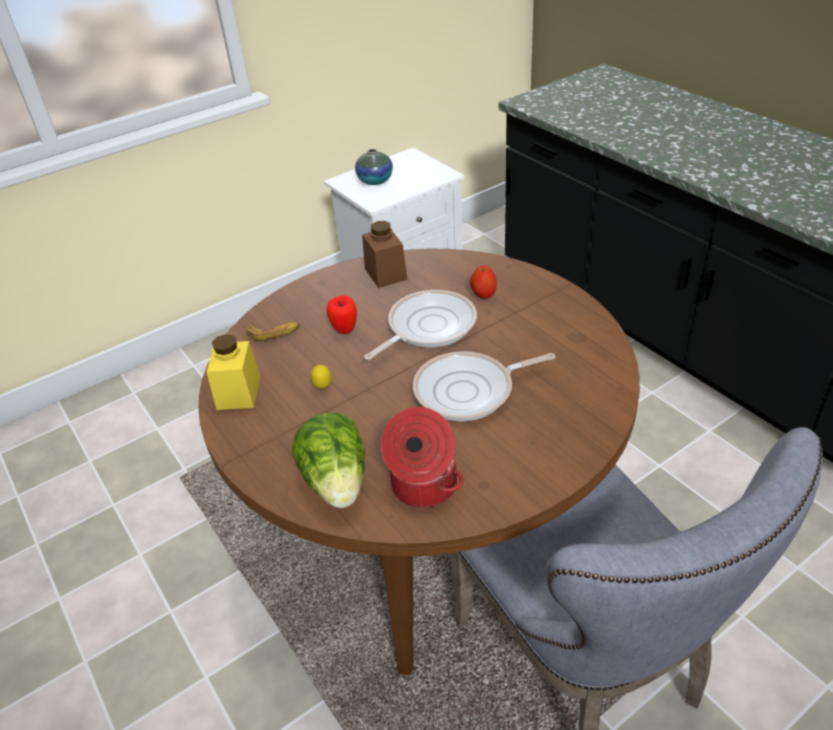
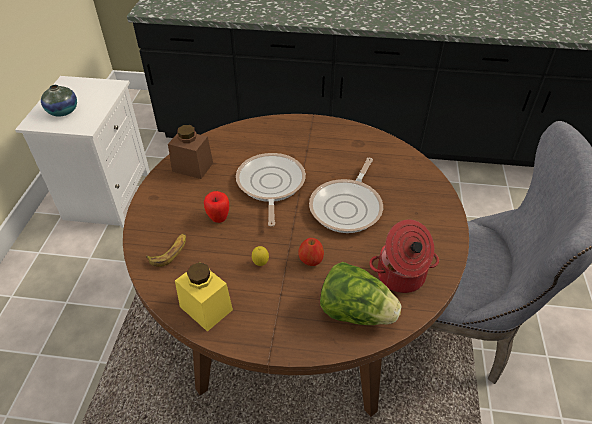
camera: 50 degrees left, 5 degrees up
(483, 295) = (275, 147): apple -> apple (310, 261)

